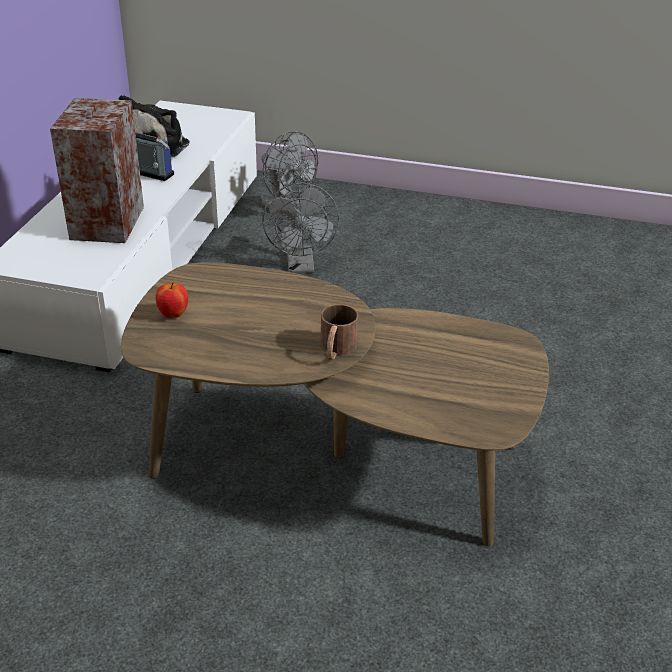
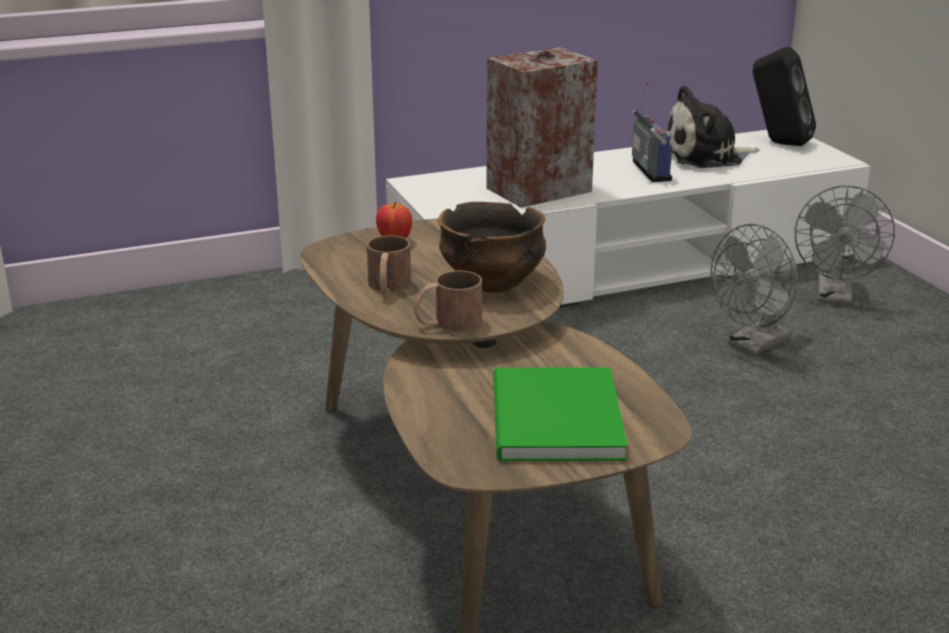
camera: 55 degrees right, 10 degrees down
(177, 116) = (777, 143): none -> black speaker
(250, 350) = (388, 288): none -> brown mug
(297, 306) = (493, 282): none -> bowl
(472, 372) = (552, 421): none -> green book

